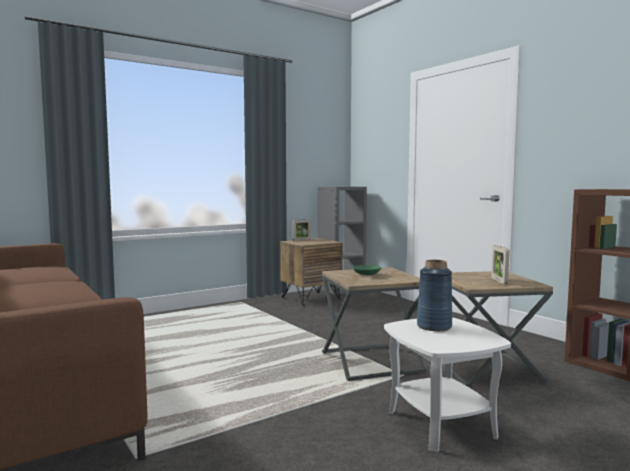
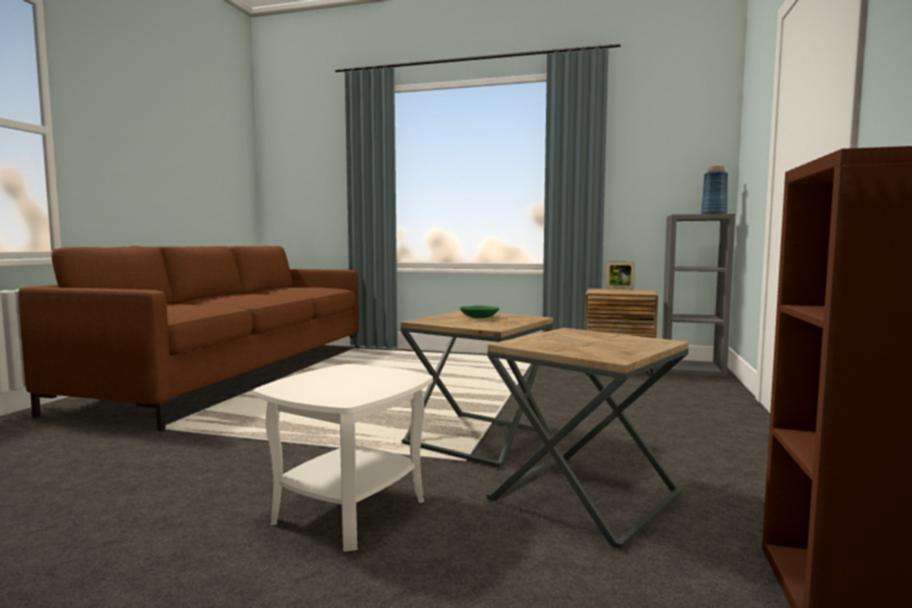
camera: 50 degrees right, 0 degrees up
(434, 326) = (367, 376): blue vase -> blue vase (714, 214)
(499, 281) = (588, 345): picture frame -> none

